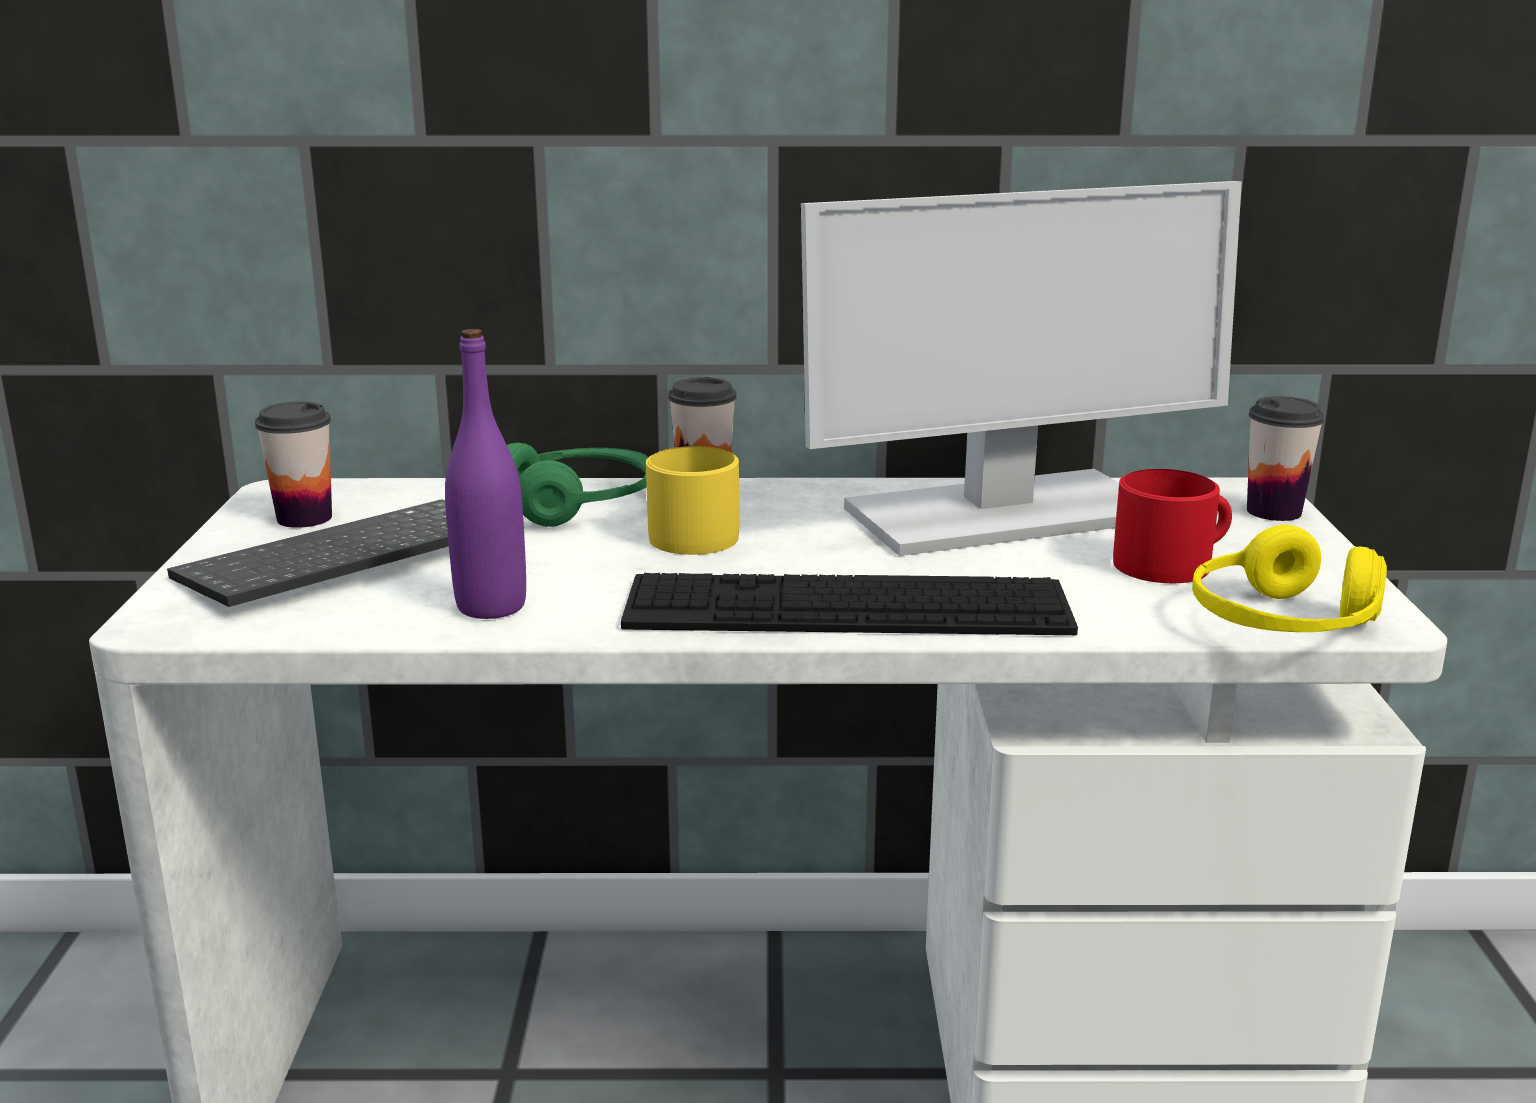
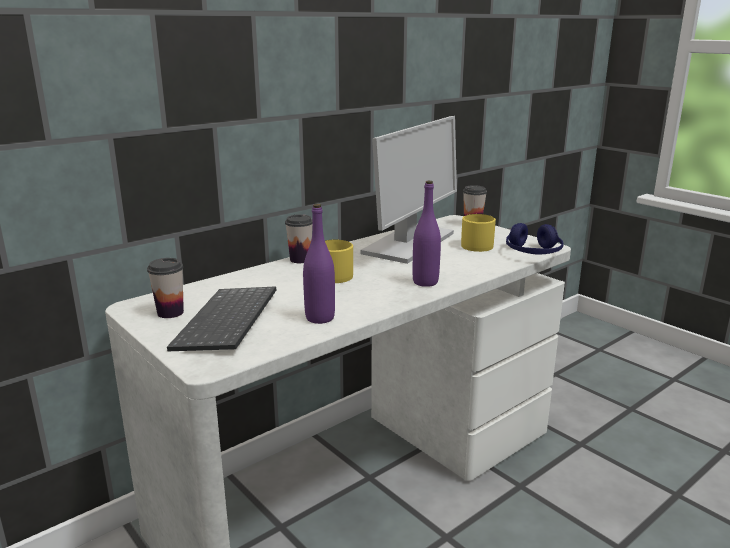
camera: 40 degrees left, 0 degrees up
(577, 505) = (270, 277): green headphones -> none
(847, 606) = (425, 282): keyboard -> purple bottle
(1172, 564) = (478, 245): red mug -> yellow mug
(1283, 624) = (533, 253): yellow headphones -> blue headphones

